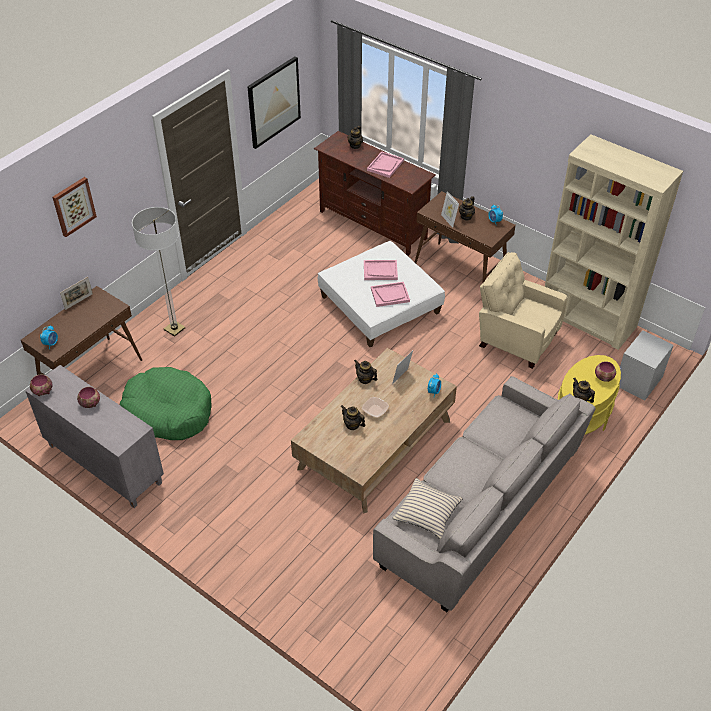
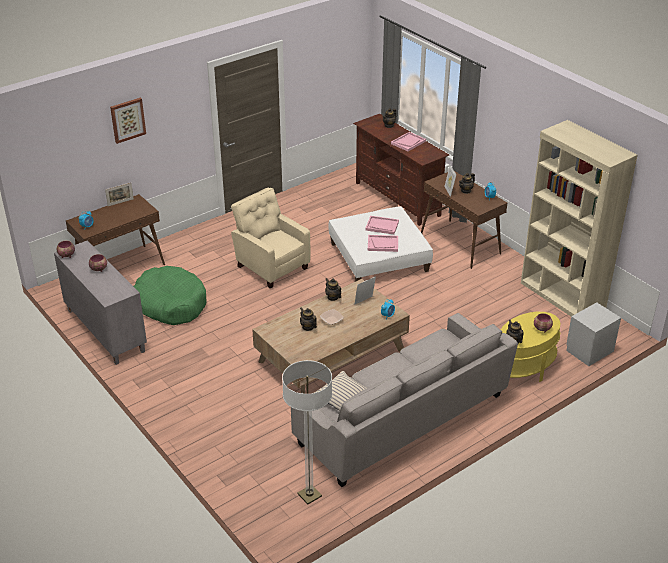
camera: 15 degrees right, 10 degrees down
(174, 329) = (200, 247): floor lamp -> floor lamp (309, 495)
(273, 102) = (323, 78): picture -> none
(516, 339) = (489, 301): beige armchair -> beige armchair (271, 266)

